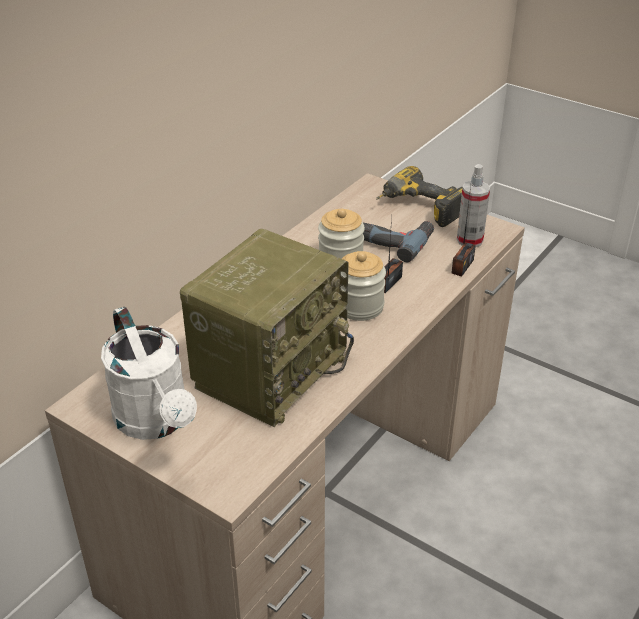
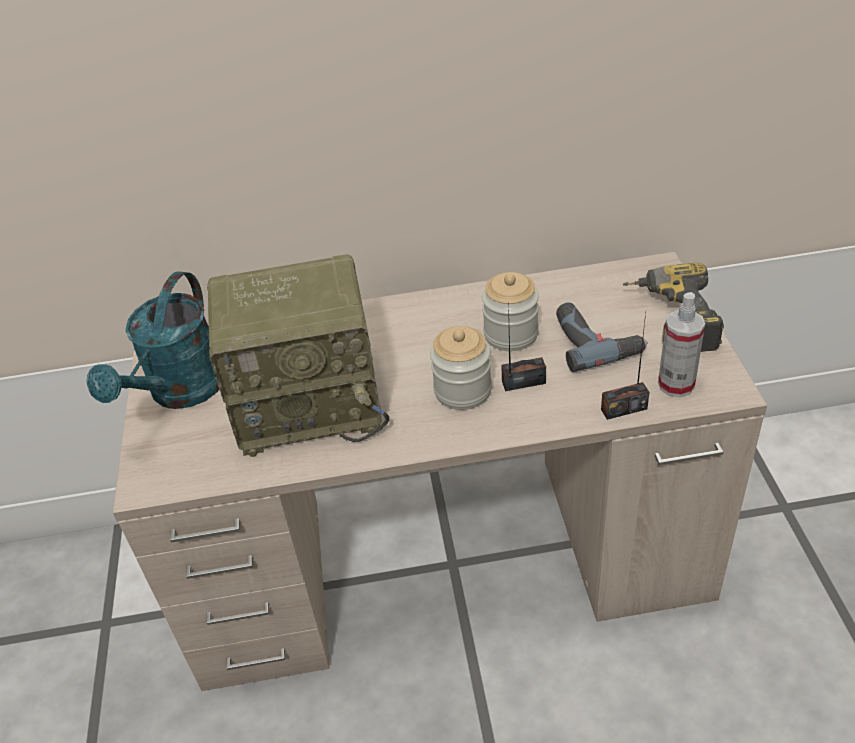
camera: 50 degrees right, 5 degrees up
(157, 422) = (180, 392): white watering can -> turquoise watering can

